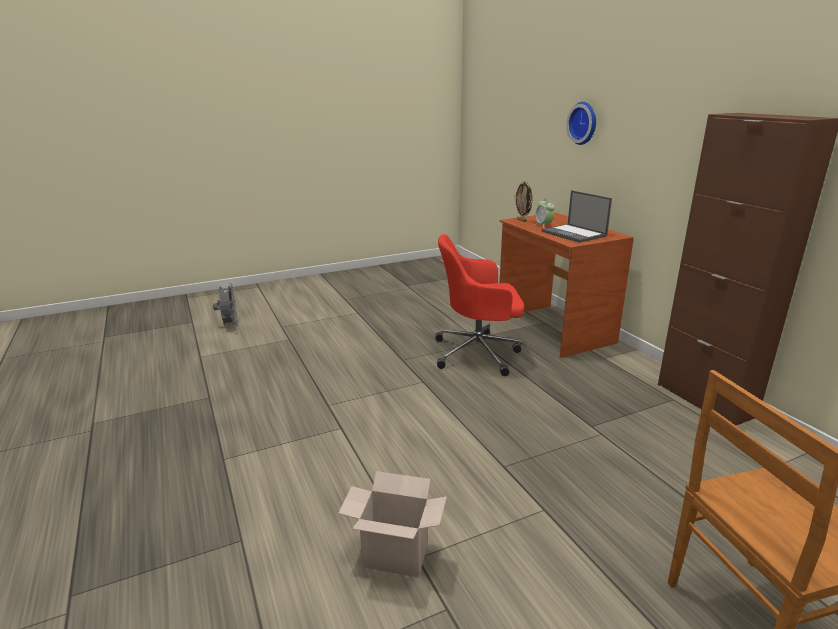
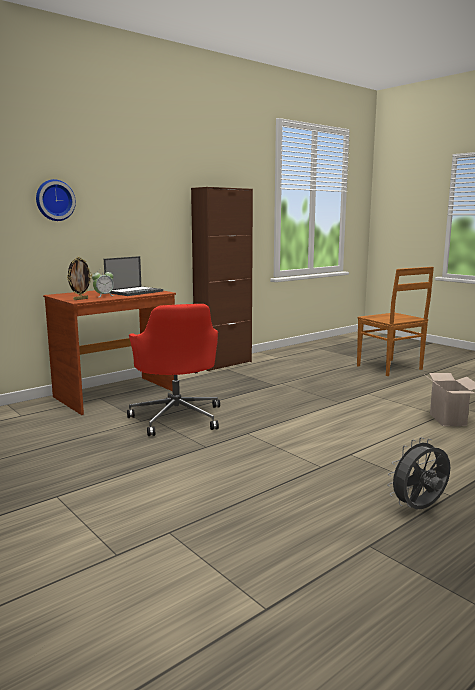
camera: 105 degrees left, 10 degrees down
(230, 325) = (113, 628): grey fan -> grey fan (419, 509)

